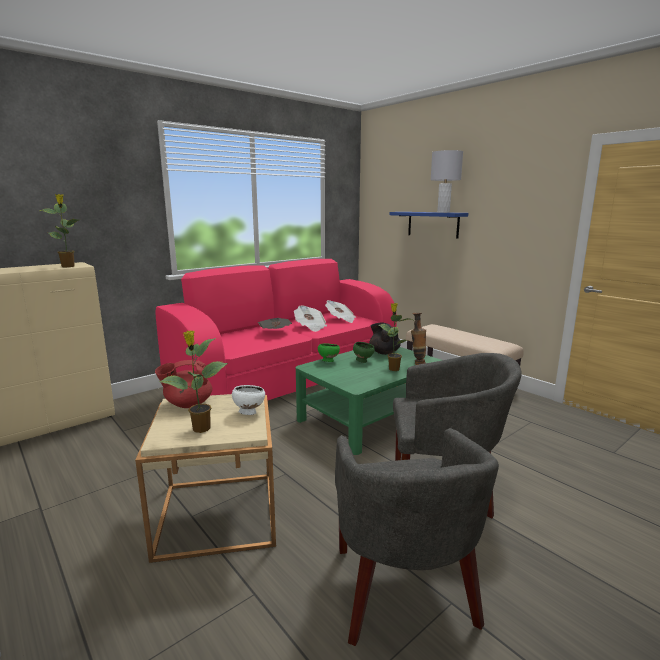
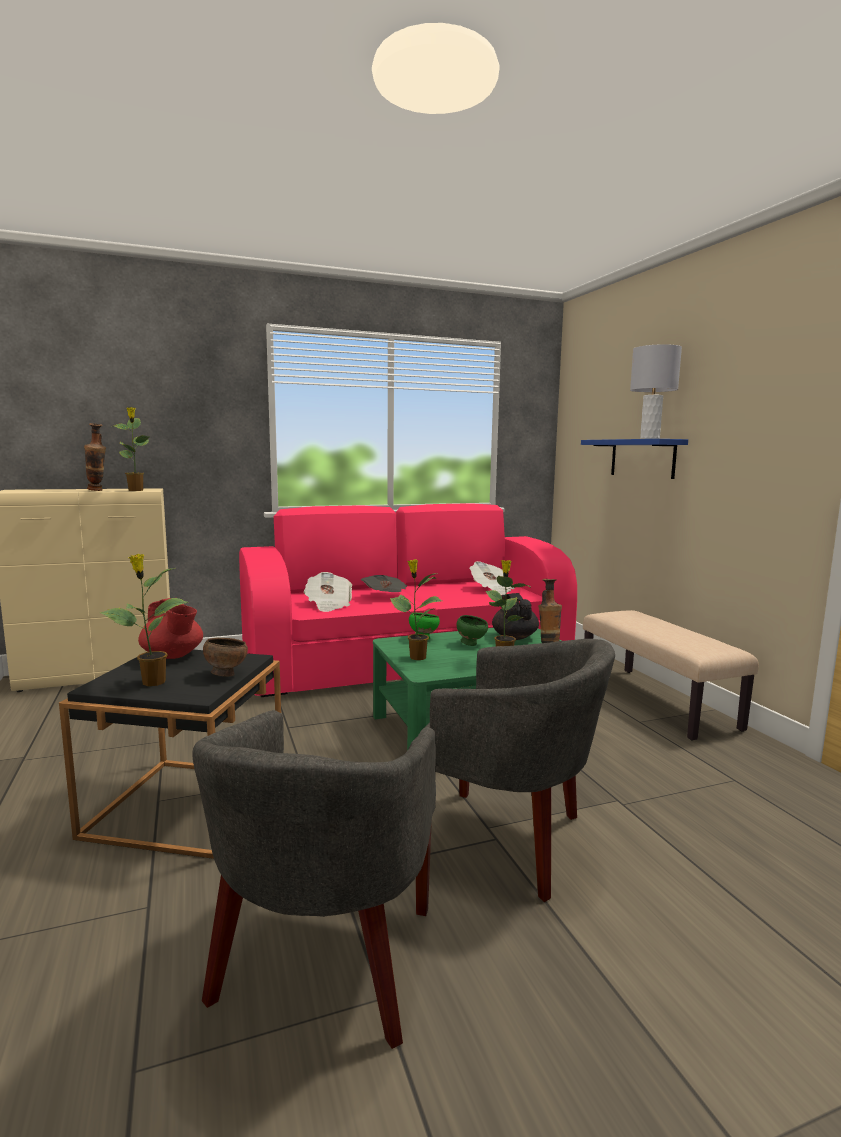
camera: 20 degrees right, 5 degrees down
(33, 269) = (97, 490): none -> vase
(188, 404) = (173, 656): red teapot -> red teapot turned 135 degrees counterclockwise
(217, 514) = (187, 805): beige side table -> black side table
(248, 413) = (225, 674): white bowl -> brown bowl
(310, 327) = (438, 595): newspaper -> newspaper (328, 605)
(339, 376) = (416, 657): none -> potted plant

